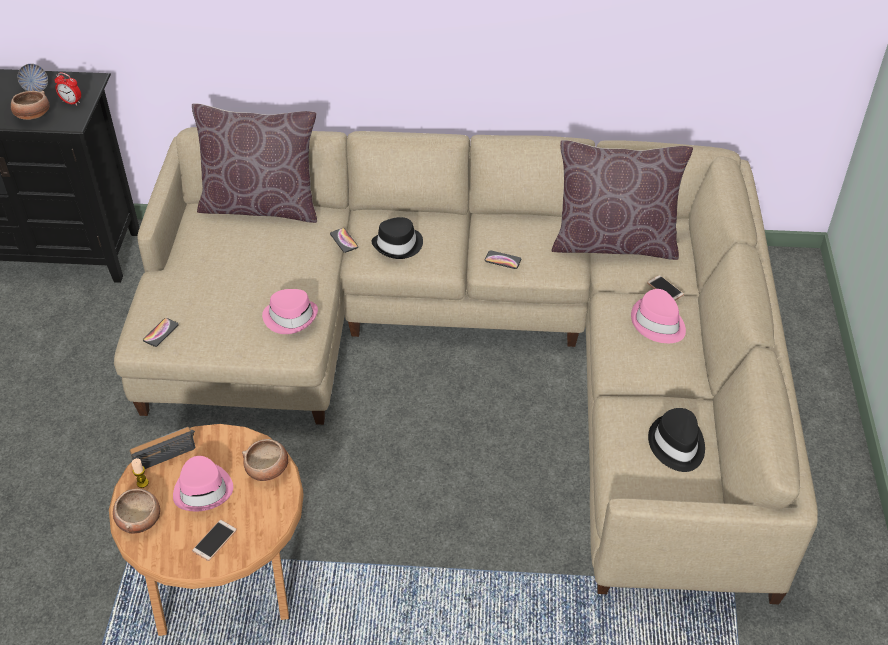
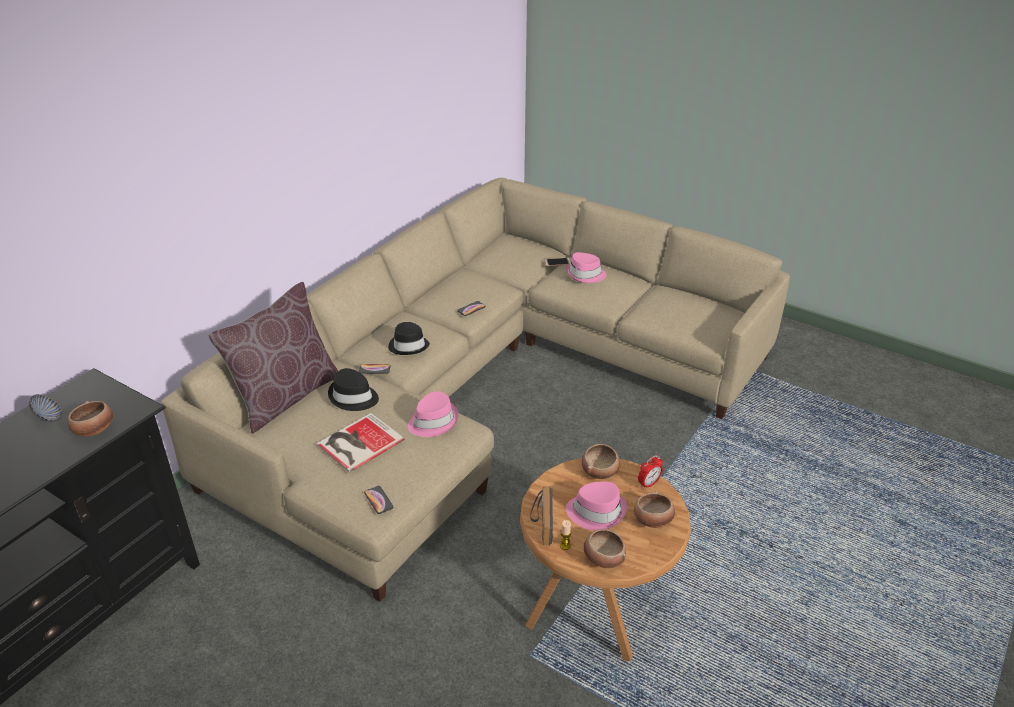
camera: 60 degrees left, 10 degrees down
(71, 102) = (107, 400): alarm clock -> alarm clock (648, 484)
(214, 540) = (652, 520): phone -> bowl
(224, 281) = (358, 442): none -> book
(614, 243) = (499, 264): brown pillow -> none
(676, 445) = (686, 306): black hat -> black hat (353, 397)

